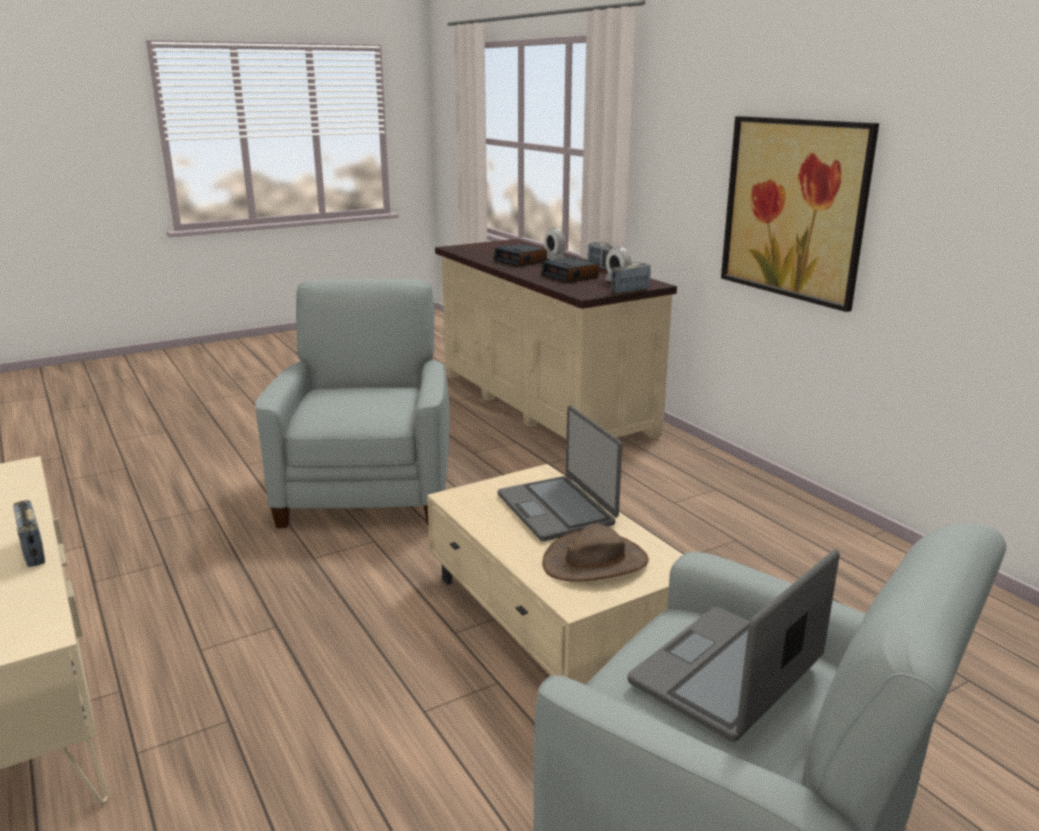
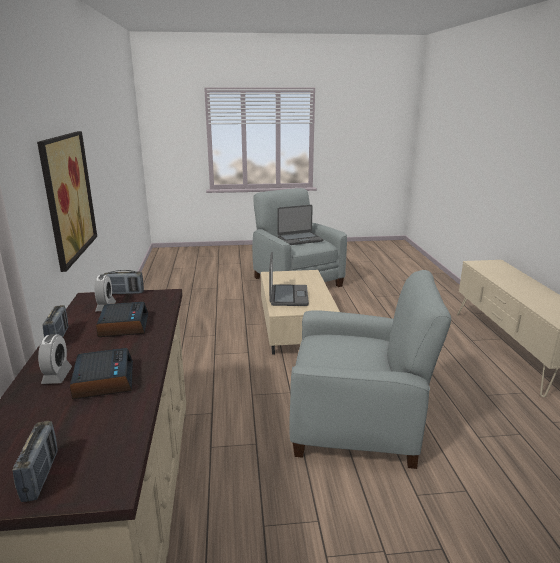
camera: 155 degrees left, 0 degrees up
(33, 551) = (503, 283): radio -> radio (41, 475)
(367, 490) = (357, 422): grey armchair -> grey armchair turned 105 degrees counterclockwise
(595, 561) = (293, 279): brown hat -> none

